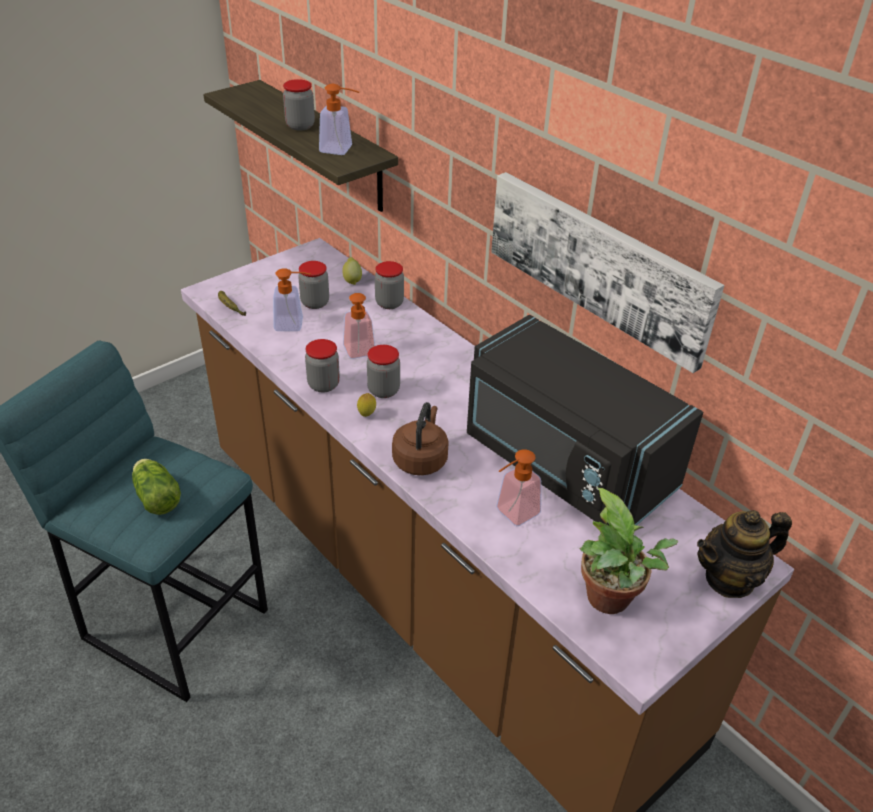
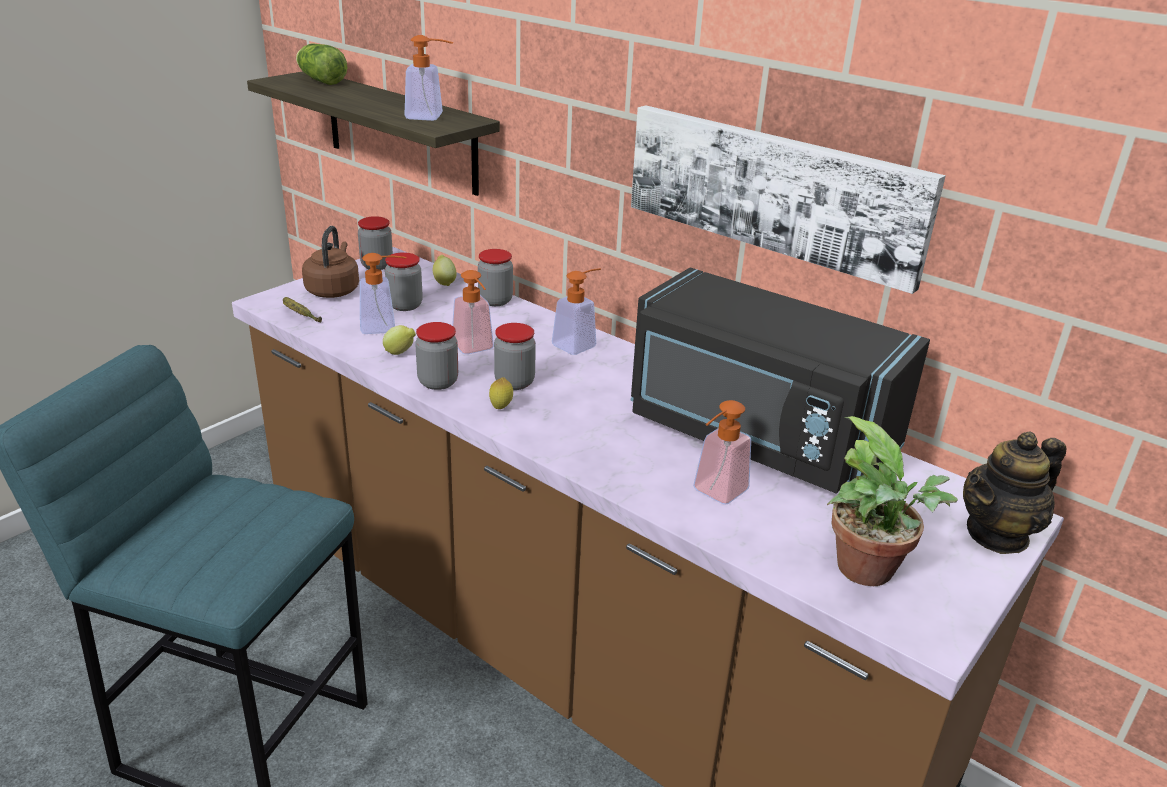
camera: 10 degrees left, 10 degrees down
(156, 496) = (230, 534): lettuce -> lettuce (320, 80)
(300, 126) = (374, 101): jar -> jar (377, 265)
(301, 353) = (400, 353): none -> lemon
(421, 459) = (582, 447): brown kettle -> brown kettle (333, 290)
(446, 354) = (579, 344): none -> soap dispenser

